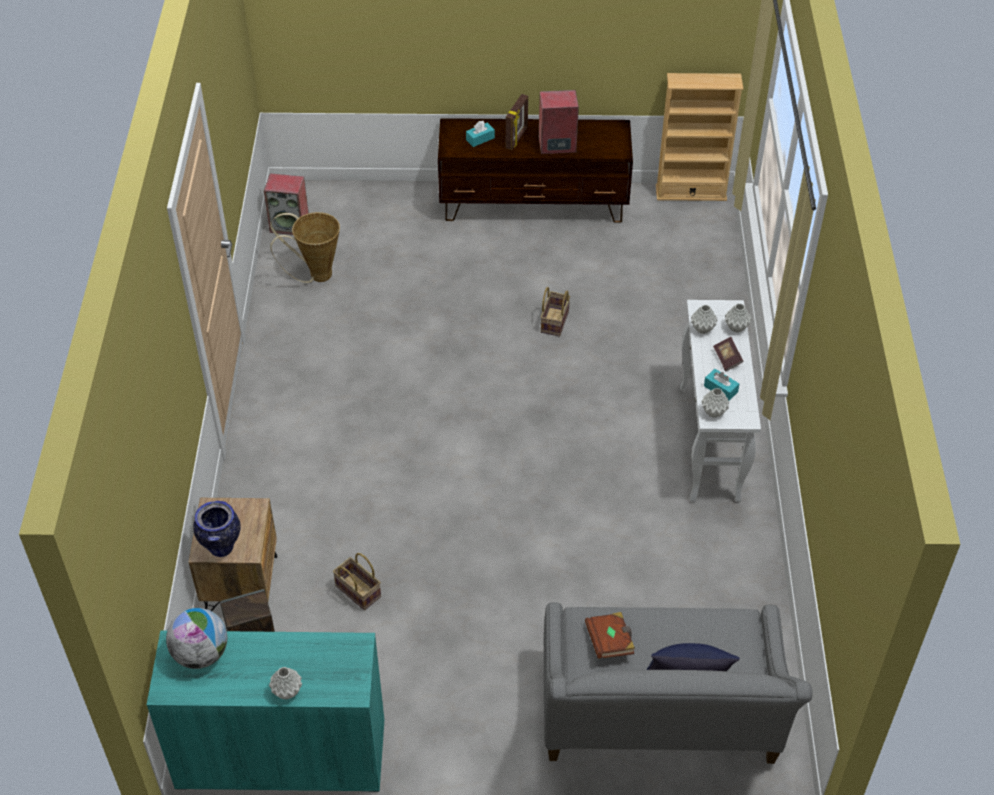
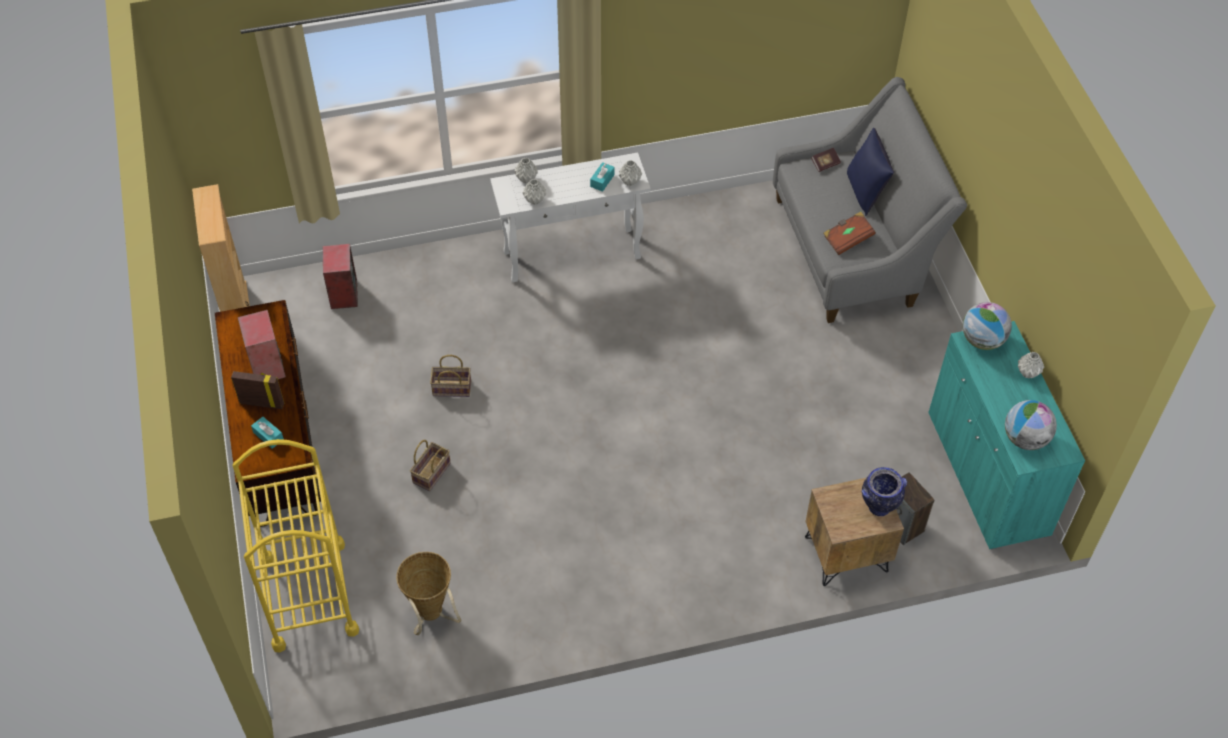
camera: 105 degrees left, 5 degrees up
(290, 225) = (352, 668): speaker -> speaker (343, 294)
(352, 661) = (982, 340): none -> globe
(356, 591) = (817, 465): basket -> basket (431, 474)
(368, 208) = (309, 595): none -> yellow cart
(727, 359) = (565, 180): book -> book (825, 164)

